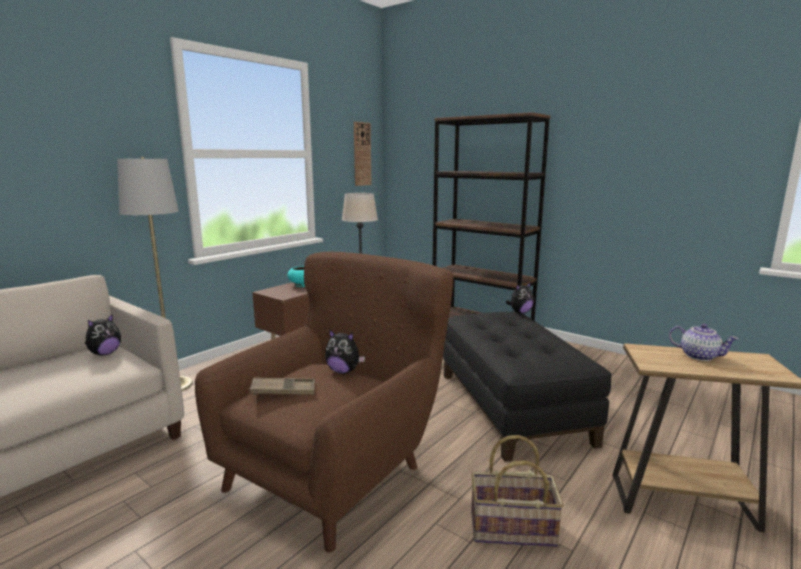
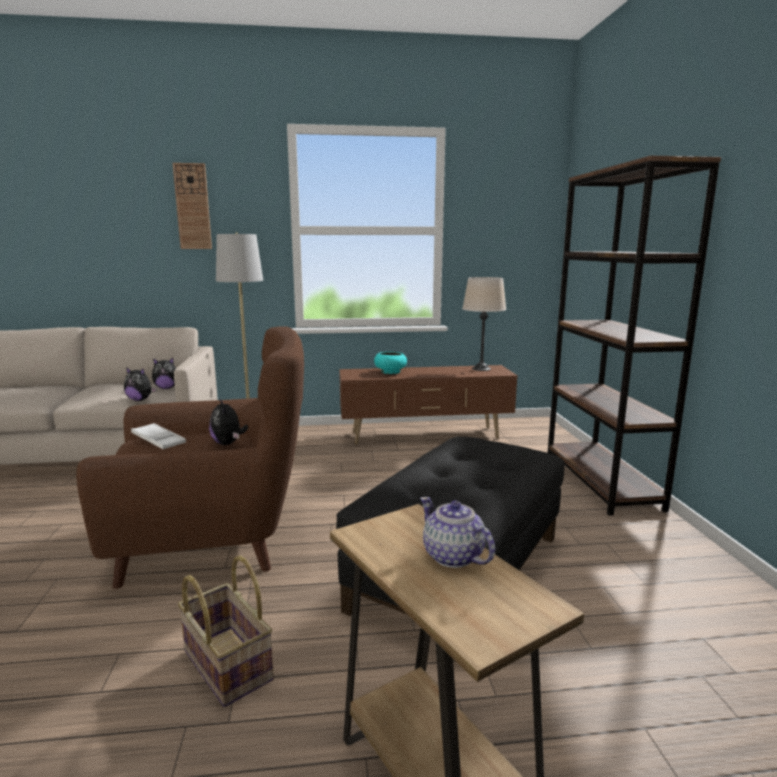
camera: 45 degrees right, 0 degrees up
(283, 391) = (158, 440): brown tray -> white tray
(362, 154) = (524, 231): wall clock -> wall clock (193, 207)
(520, 312) = (543, 454): plush toy -> plush toy (140, 400)
(698, 356) = (453, 557): teapot -> teapot turned 150 degrees clockwise

